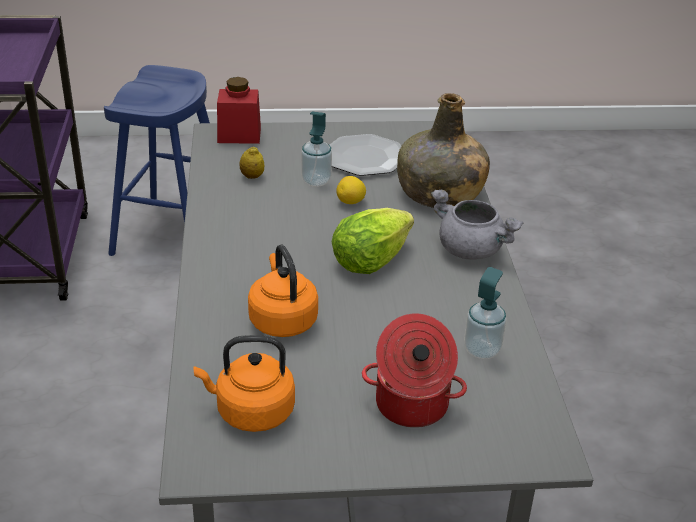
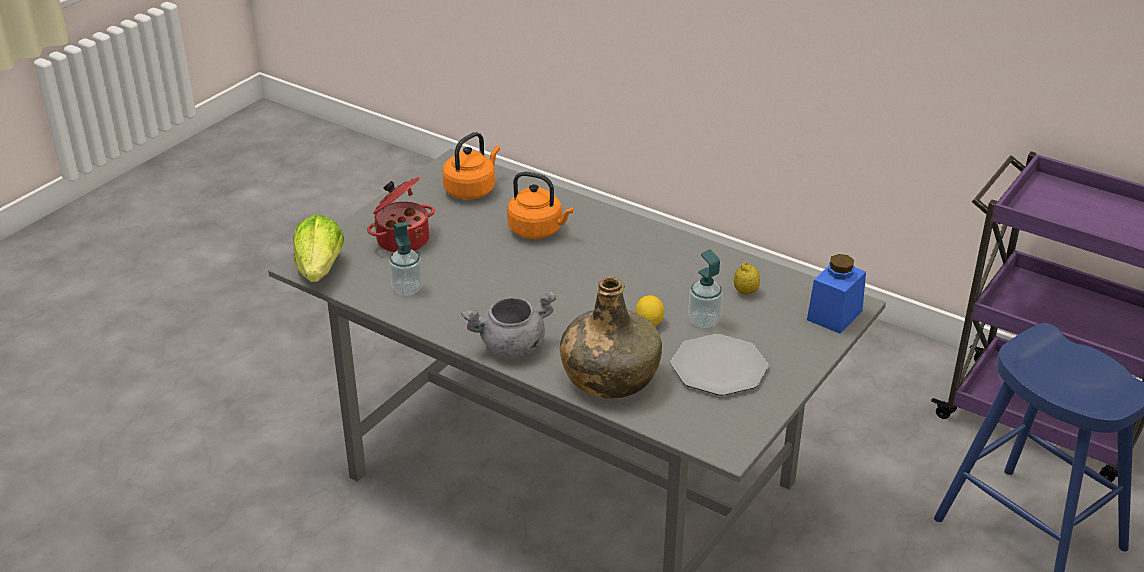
camera: 130 degrees right, 0 degrees up
(239, 135) = (834, 315): red jar -> blue jar
(370, 261) = (558, 293): lettuce -> lettuce (320, 270)

